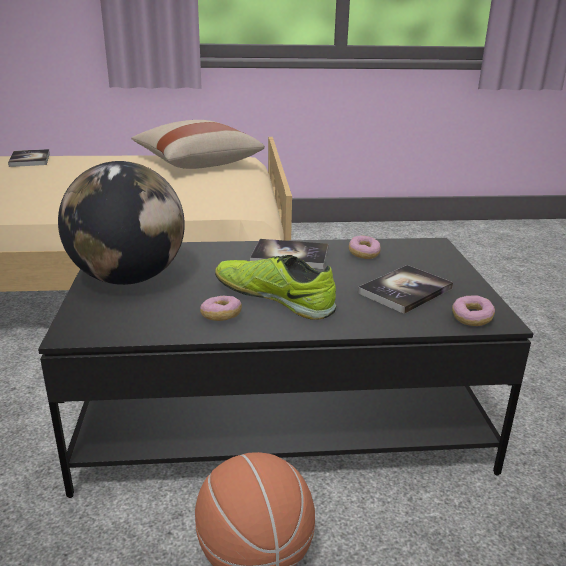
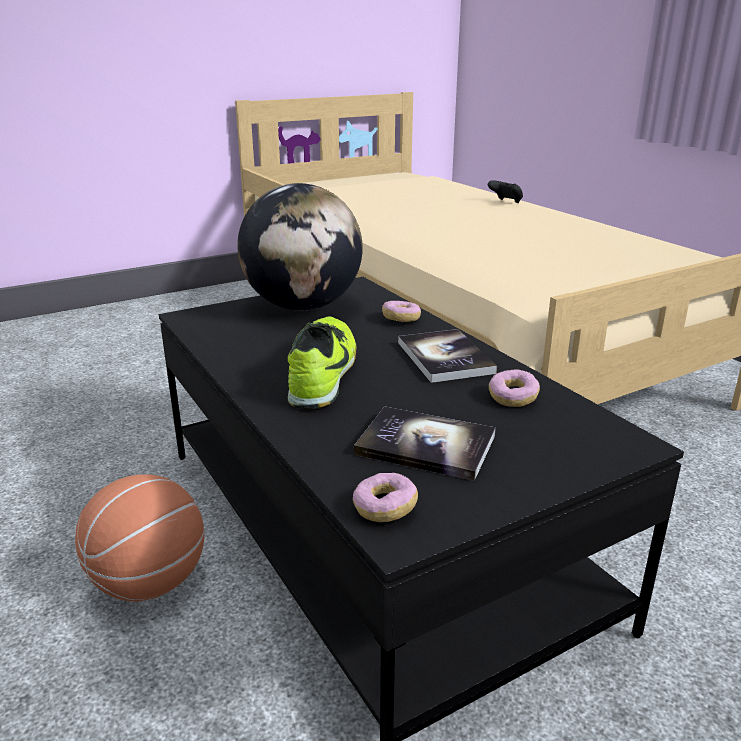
camera: 65 degrees right, 0 degrees up
(30, 159) = (506, 202): book -> black game controller
(197, 163) = (637, 249): beige pillow -> none
(221, 316) = (260, 359): donut -> donut (401, 319)

